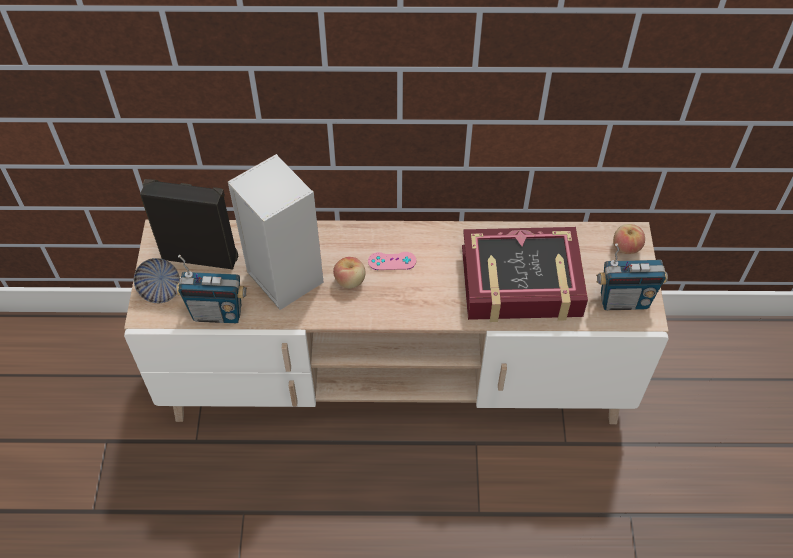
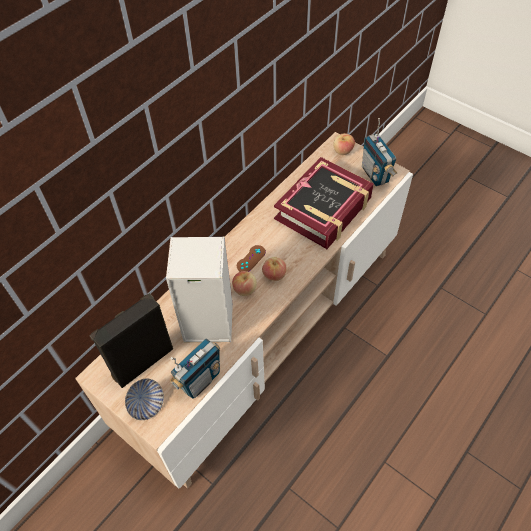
camera: 50 degrees left, 0 degrees up
(390, 294) = (274, 275): none -> apple
(392, 261) = (251, 259): pink game controller -> brown game controller
(623, 300) = (375, 174): radio -> radio turned 120 degrees clockwise

